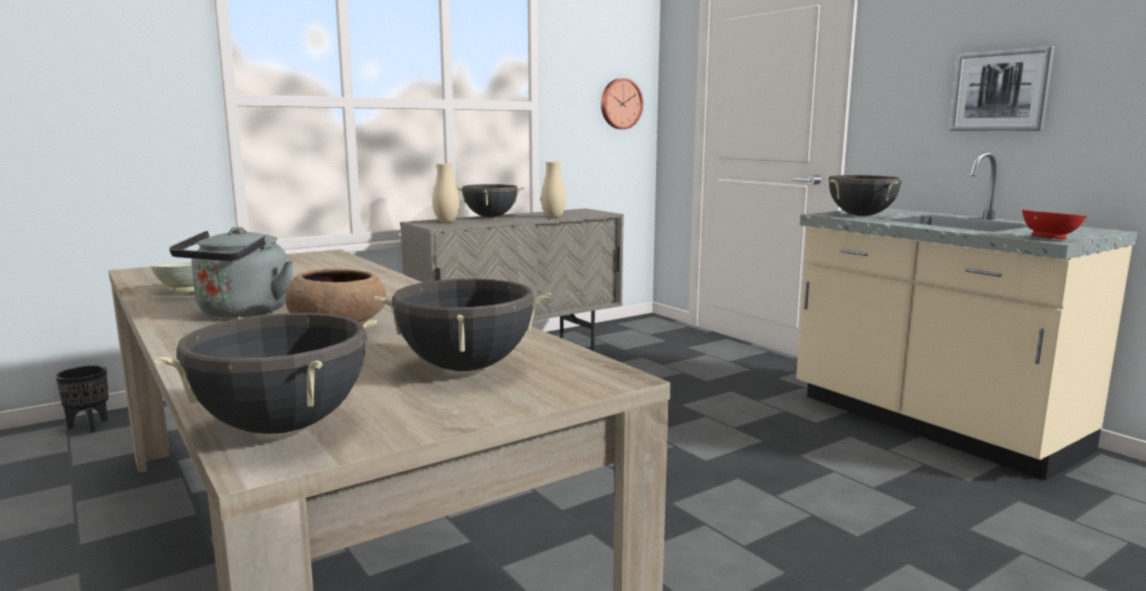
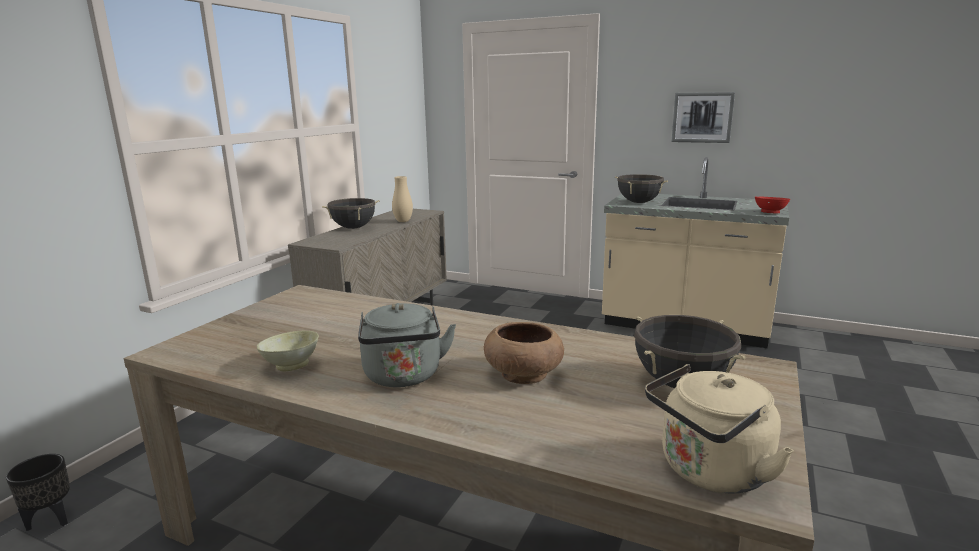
camera: 30 degrees left, 5 degrees up
(282, 426) = (710, 472): black cooking pot -> beige kettle
(446, 222) = (330, 238): beige vase -> none
(620, 104) = (406, 119): wall clock -> none

